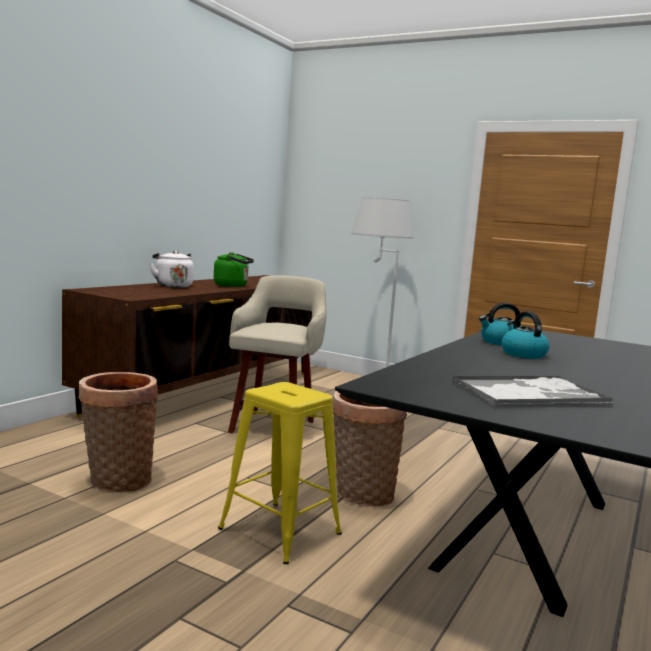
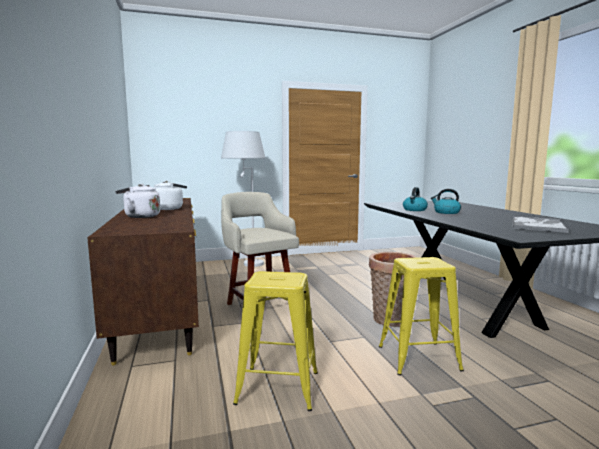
camera: 45 degrees left, 0 degrees up
(117, 480) = (278, 387): basket -> yellow stool
(233, 285) = (170, 208): green kettle -> white kettle

